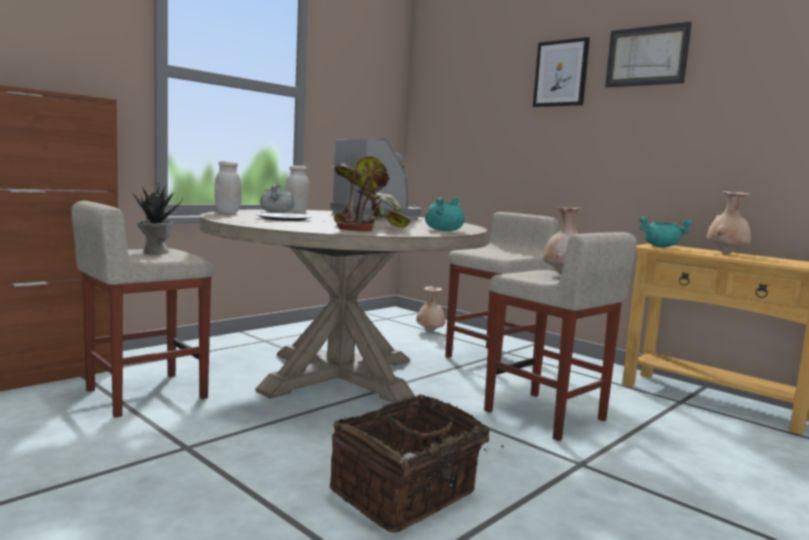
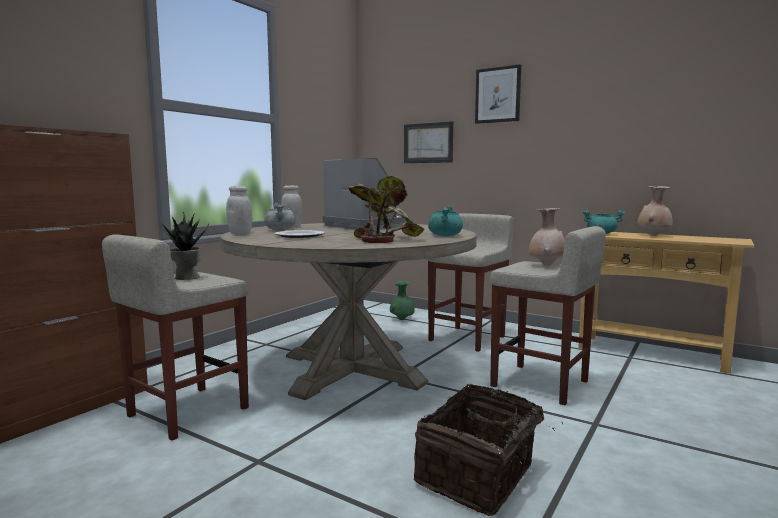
camera: 10 degrees left, 0 degrees up
(430, 332) = (402, 319): beige vase -> green vase
(646, 56) = (571, 79): picture -> picture (428, 143)

